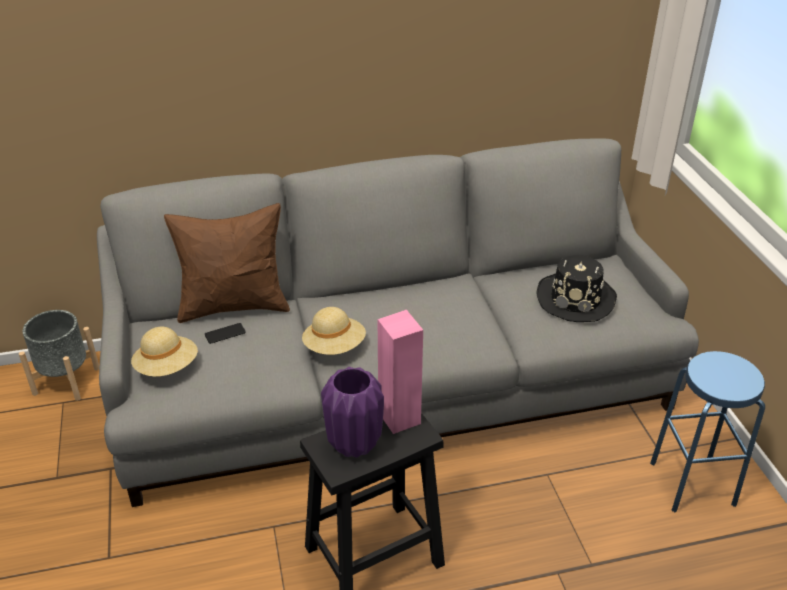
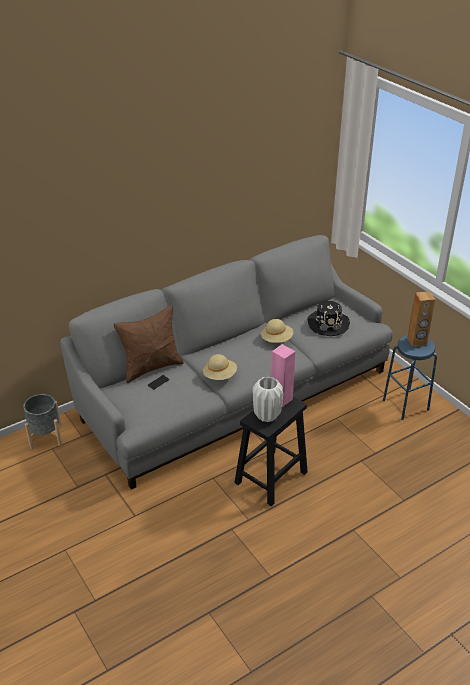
camera: 20 degrees left, 0 degrees up
(167, 367) = (138, 407): beige hat -> beige hat (277, 339)
(354, 443) = (267, 415): purple vase -> white vase
(729, 369) = (417, 342): none -> brown speaker

